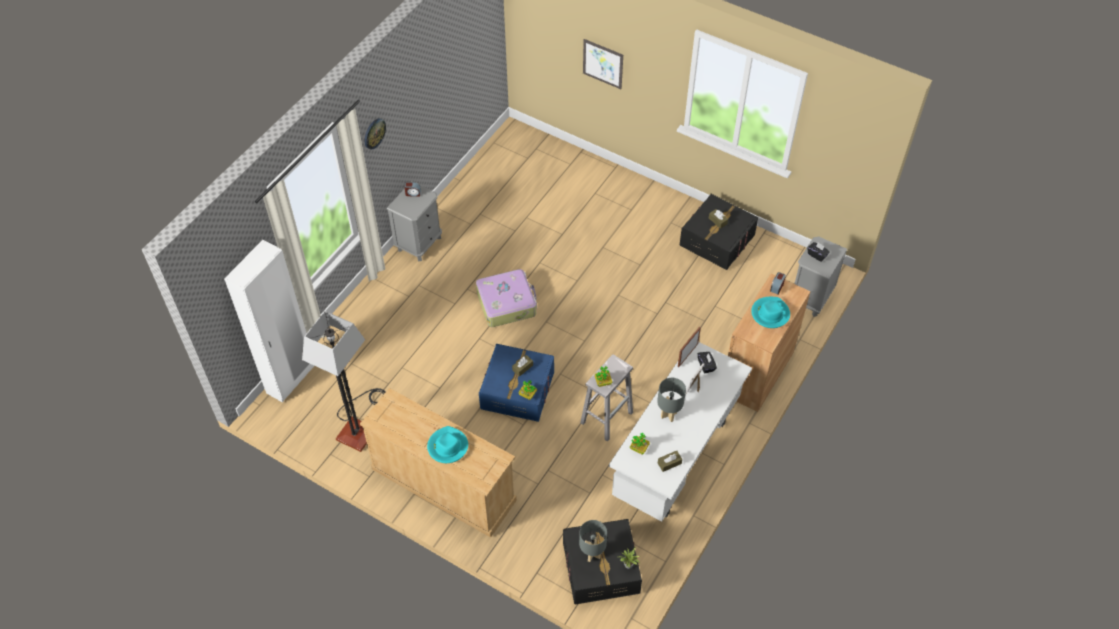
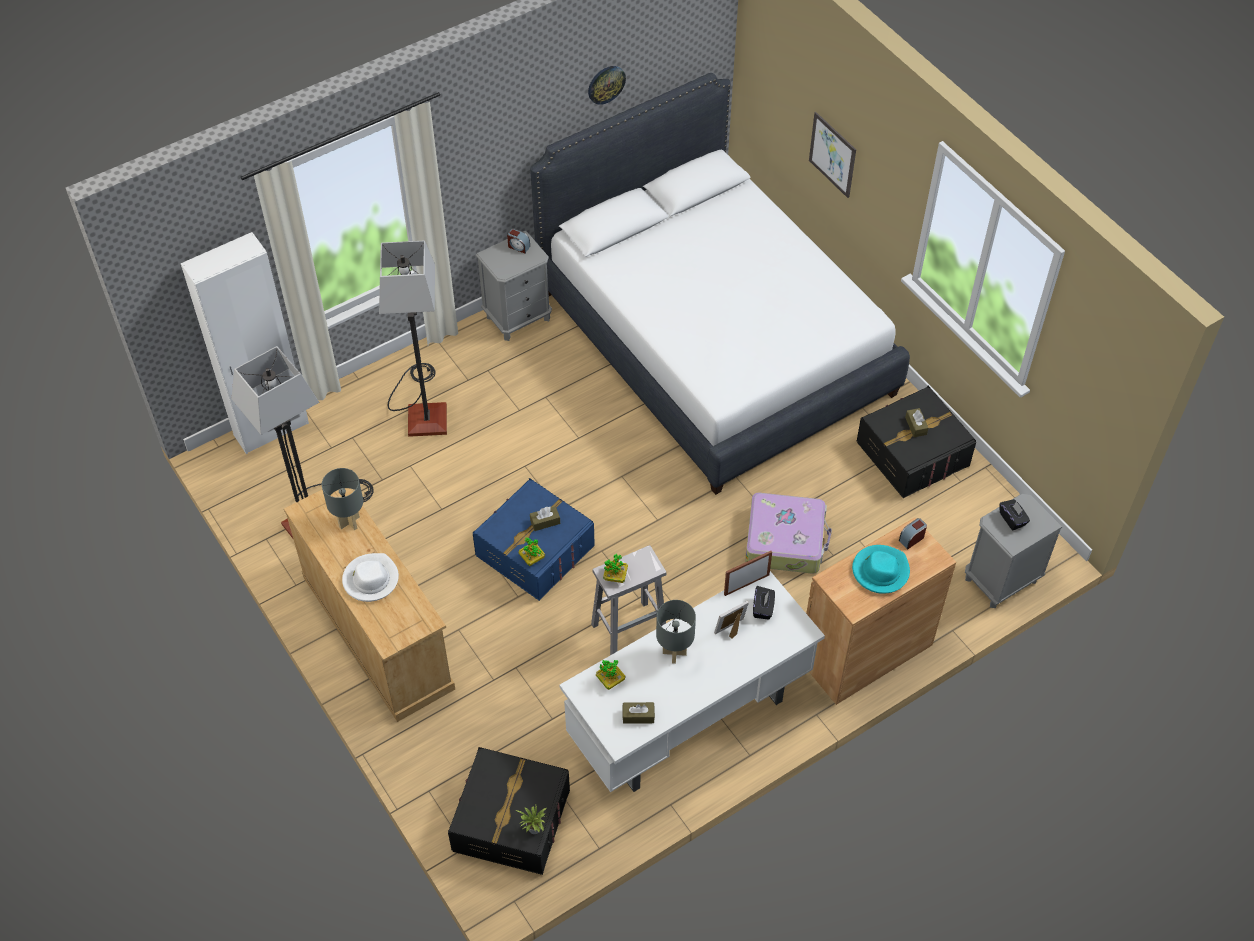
camera: 25 degrees right, 0 degrees up
(374, 133) = (469, 147): wall clock -> wall clock (606, 84)
(389, 327) = (423, 410): none -> floor lamp
(447, 446) = (370, 579): turquoise hat -> white hat
(507, 303) = (585, 434): suitcase -> suitcase (785, 540)
(556, 213) = (715, 341): none -> white bed
(592, 554) = (496, 795): grey table lamp -> grey table lamp (349, 522)

